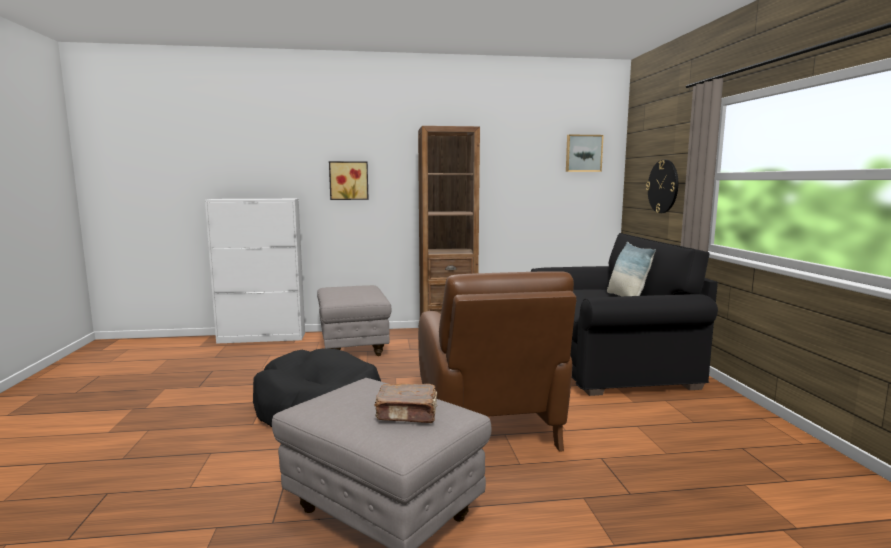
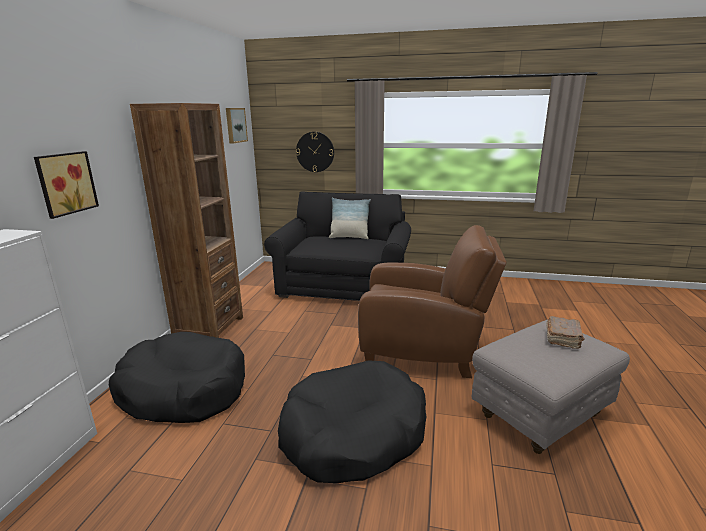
camera: 70 degrees left, 10 degrees up
(354, 347) = (183, 390): grey ottoman -> black dog bed

